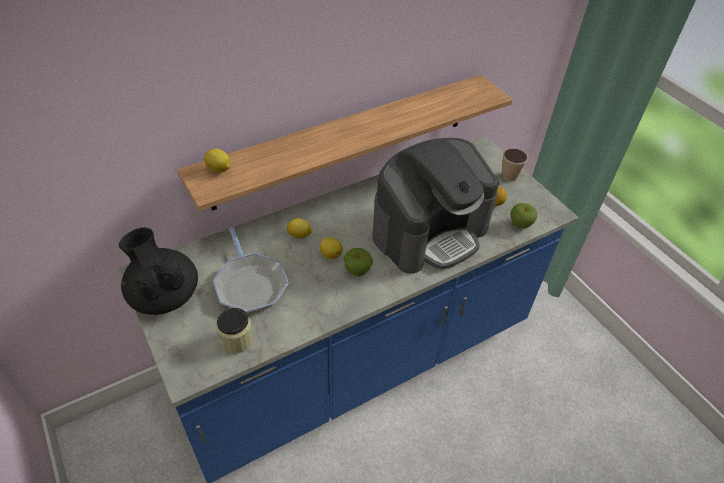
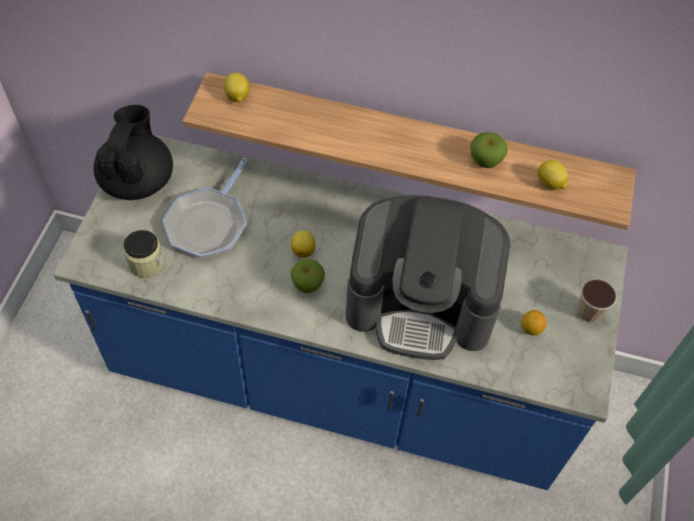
camera: 45 degrees right, 10 degrees up
(300, 235) = (299, 211): lemon -> lemon (550, 184)
(520, 225) = (526, 372): apple -> apple (485, 161)

